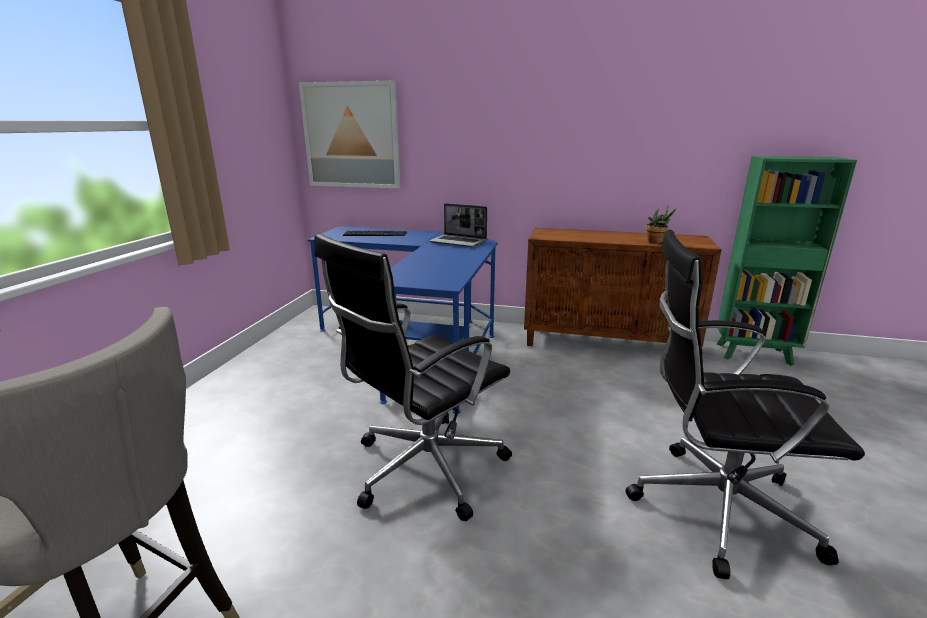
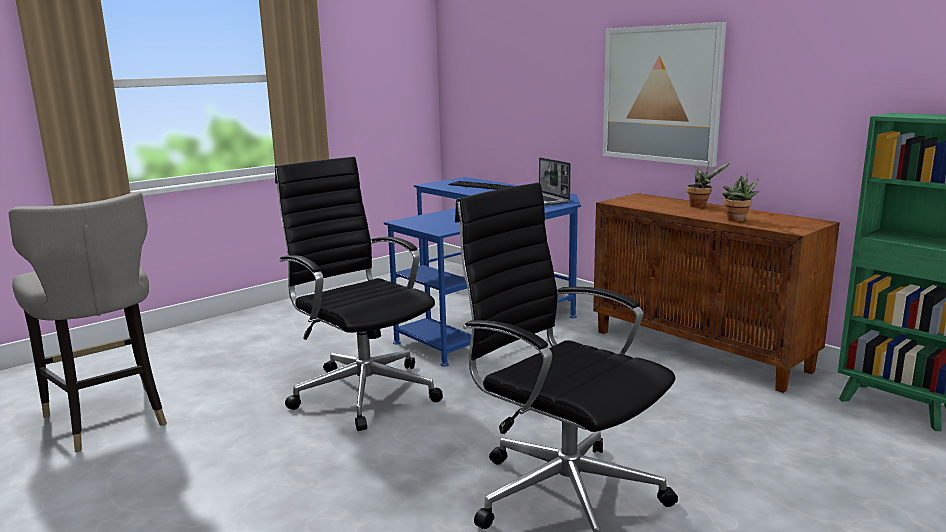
camera: 35 degrees right, 5 degrees down
(351, 136) = (480, 83): picture -> picture (661, 94)
(424, 469) = (364, 391): black office chair -> black office chair turned 60 degrees clockwise
(604, 233) = (700, 206): none -> potted plant

